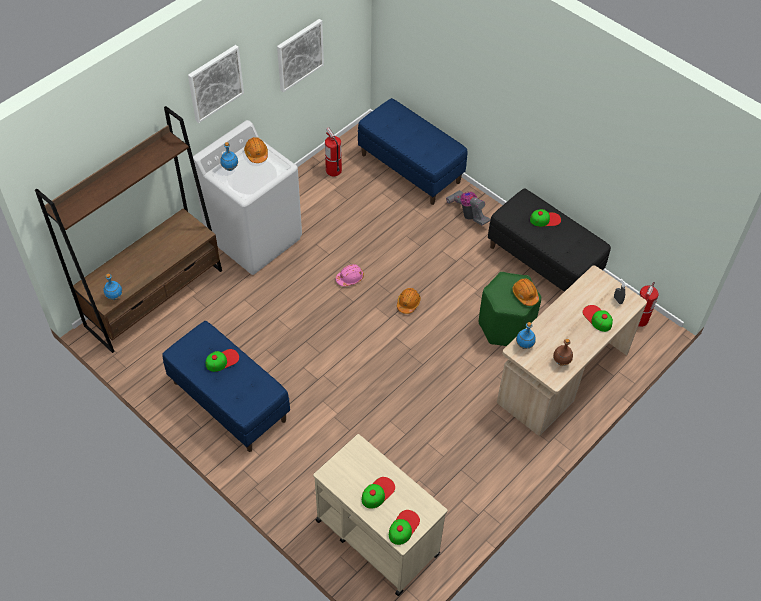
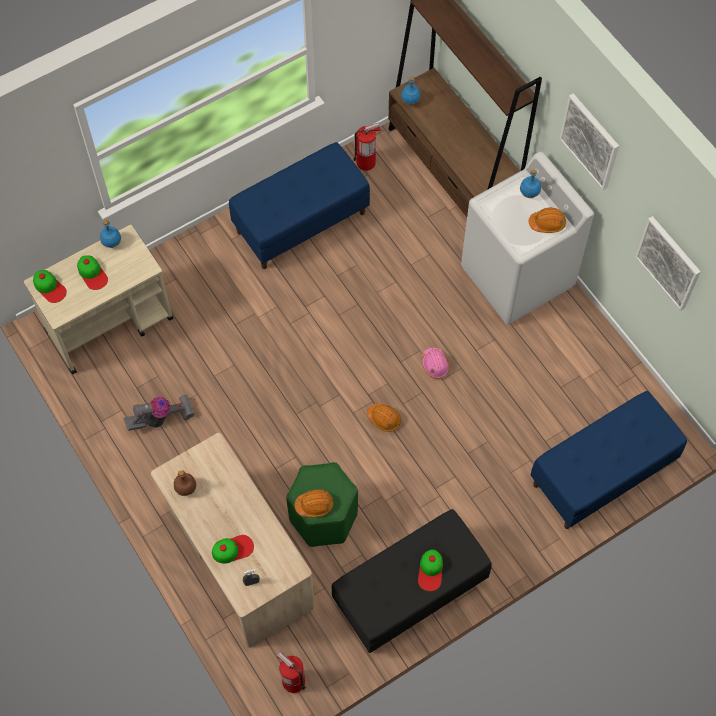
camera: 105 degrees right, 10 degrees up
(222, 360) = (312, 190): cap -> none
(333, 170) = (613, 381): fire extinguisher -> fire extinguisher (366, 162)
(468, 213) = (509, 523): vacuum cleaner -> vacuum cleaner (161, 419)
(524, 345) = (219, 457): blue bottle -> blue bottle (112, 243)

